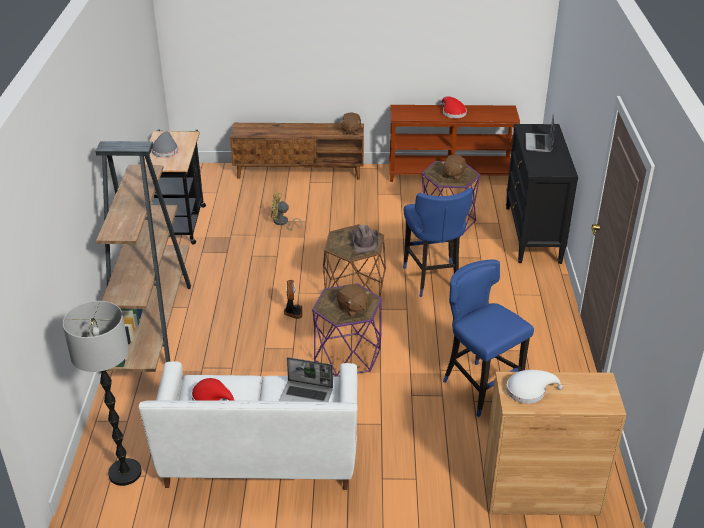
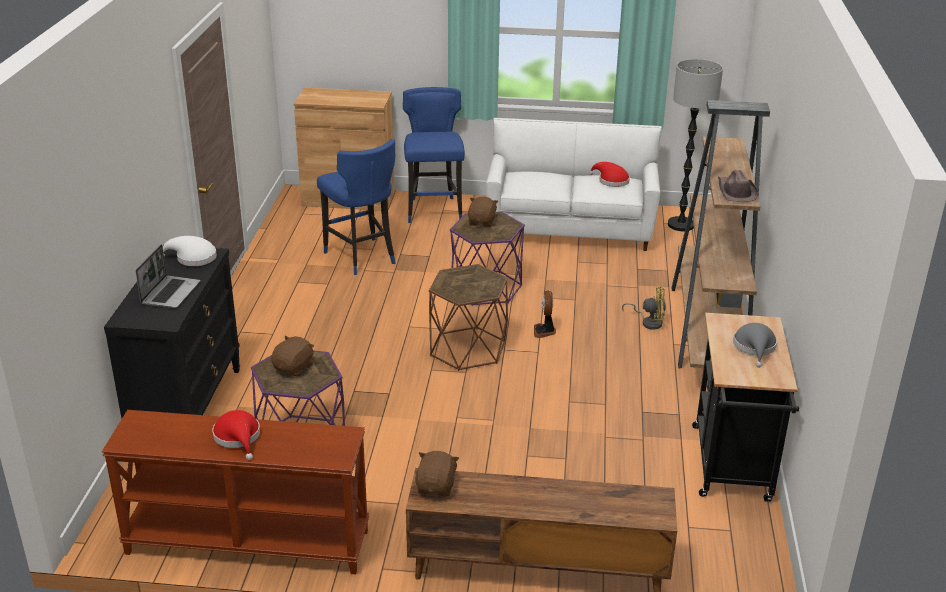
camera: 175 degrees left, 5 degrees down
(282, 223) = (564, 454): yellow fan -> yellow fan (649, 322)
(307, 396) = (530, 178): laptop -> none
(352, 308) = (482, 222): brown plush toy -> brown plush toy turned 45 degrees clockwise
(365, 241) = (455, 283): brown hat -> brown hat (736, 191)
(433, 279) = (363, 357): blue stool -> blue stool (434, 210)
(529, 391) = (365, 98): white hat -> white hat (193, 258)

